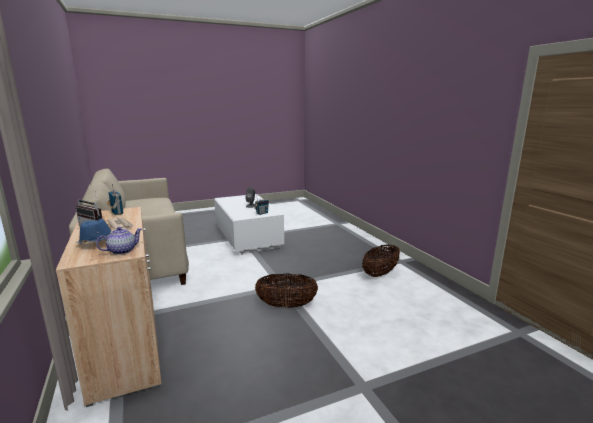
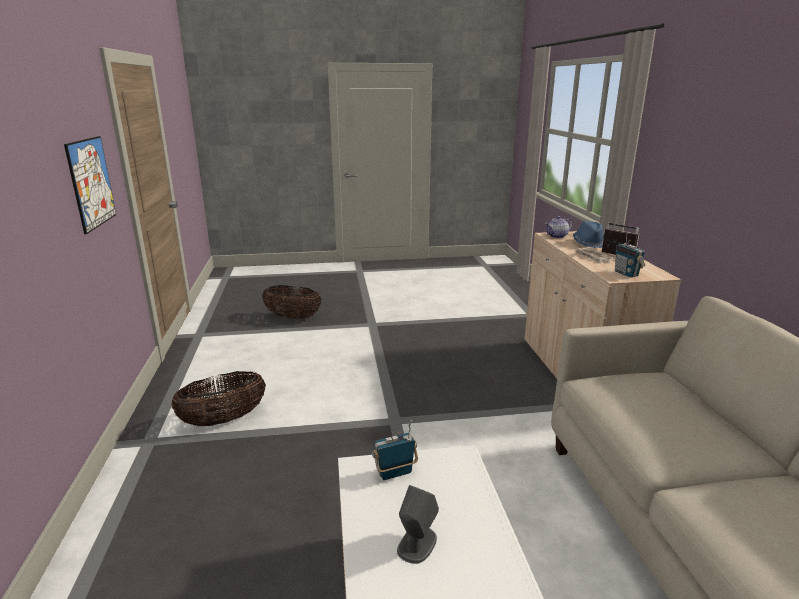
camera: 165 degrees left, 5 degrees up
(286, 305) = (401, 389): basket -> basket (293, 317)
(458, 136) = (91, 183): none -> picture

